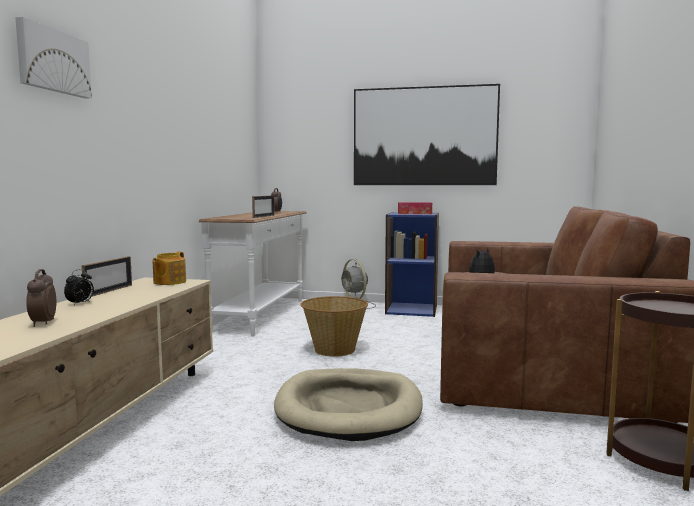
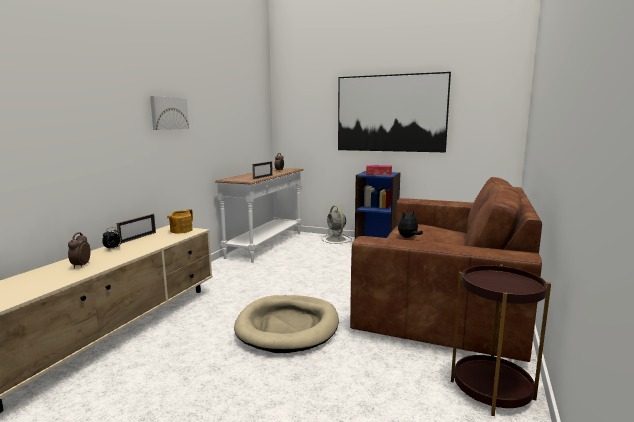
camera: 10 degrees right, 5 degrees up
(53, 61) = (93, 88): picture -> picture (168, 113)
(334, 349) = (302, 277): basket -> none

